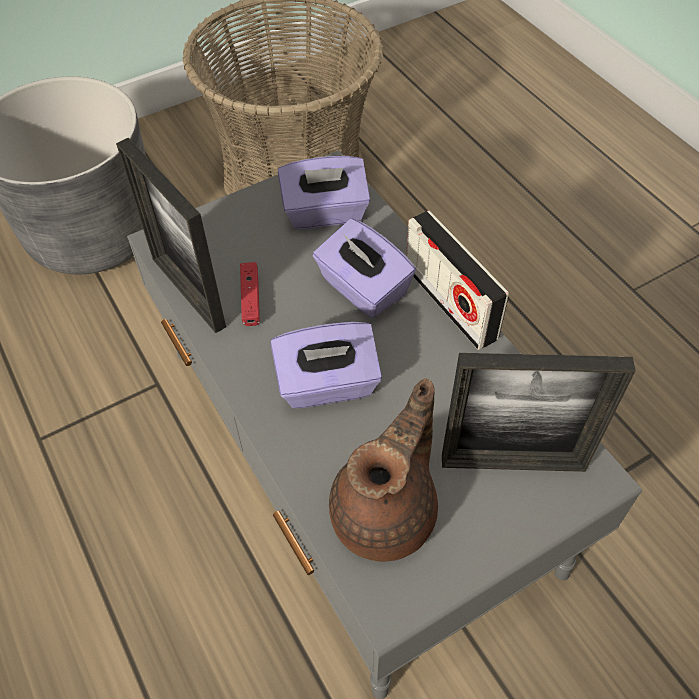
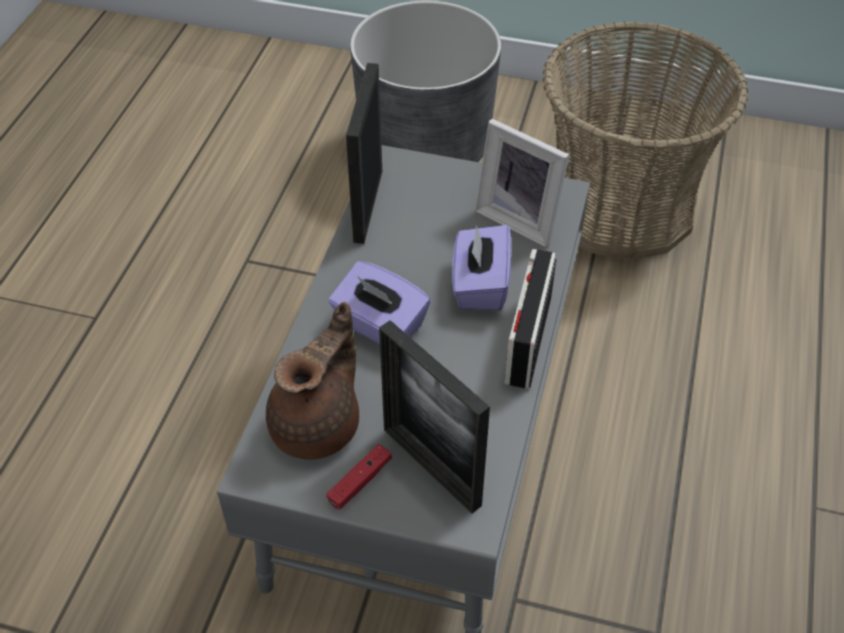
camera: 45 degrees right, 5 degrees down
(250, 299) = (400, 238): red game controller -> red game controller (360, 481)
(325, 213) = (520, 219): purple tissue box -> picture frame
(387, 511) = (319, 424): brown teapot -> brown teapot turned 45 degrees counterclockwise

